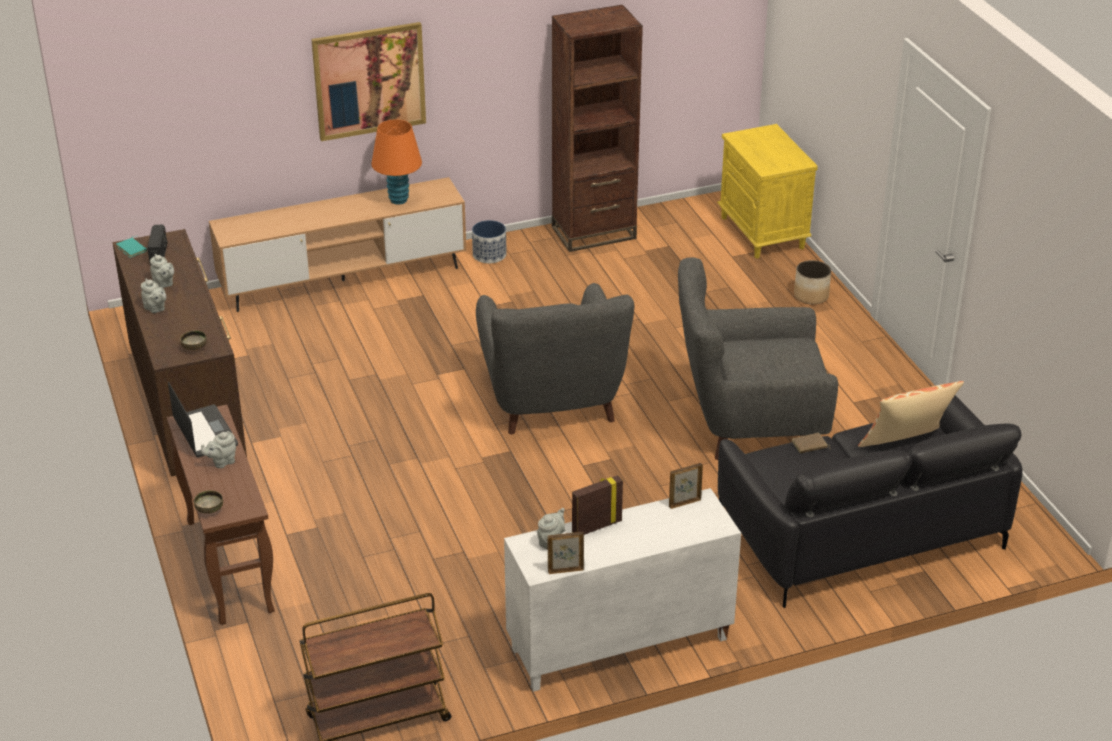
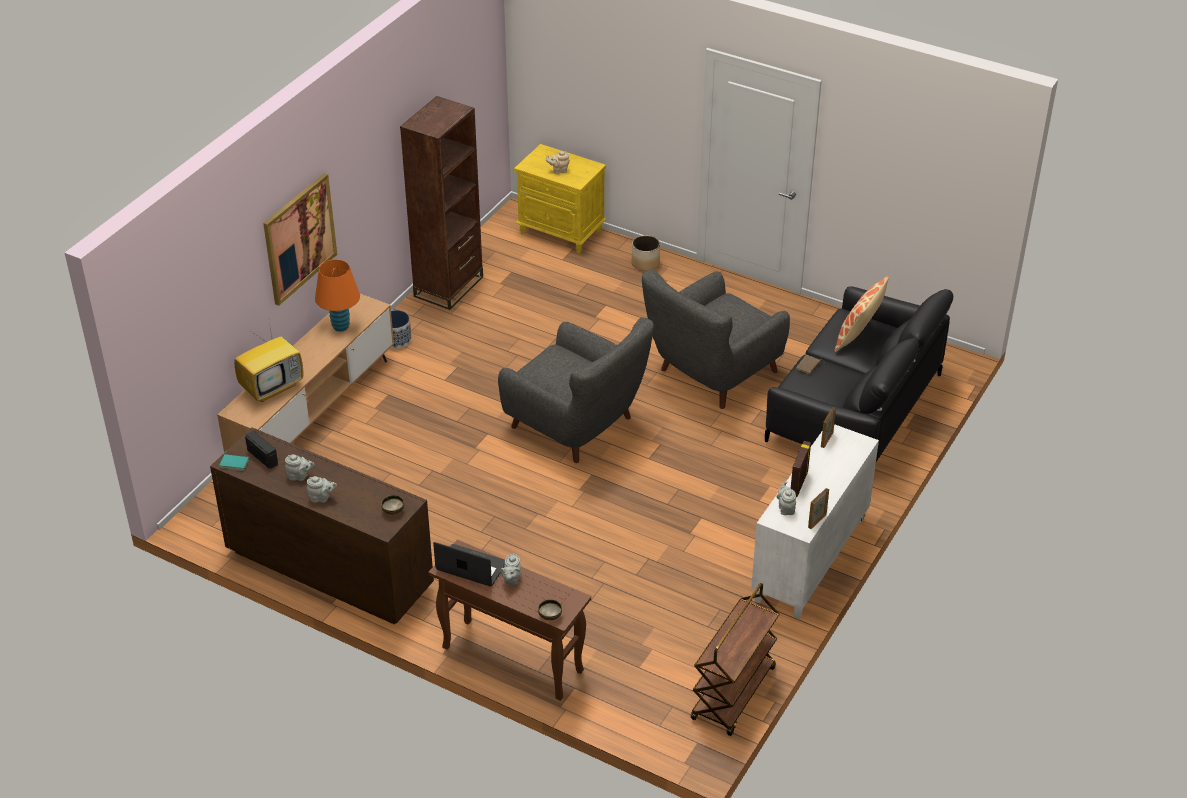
camera: 40 degrees left, 5 degrees up
(278, 220) = (272, 387): none -> television
(762, 152) = (559, 170): none -> beige teapot

